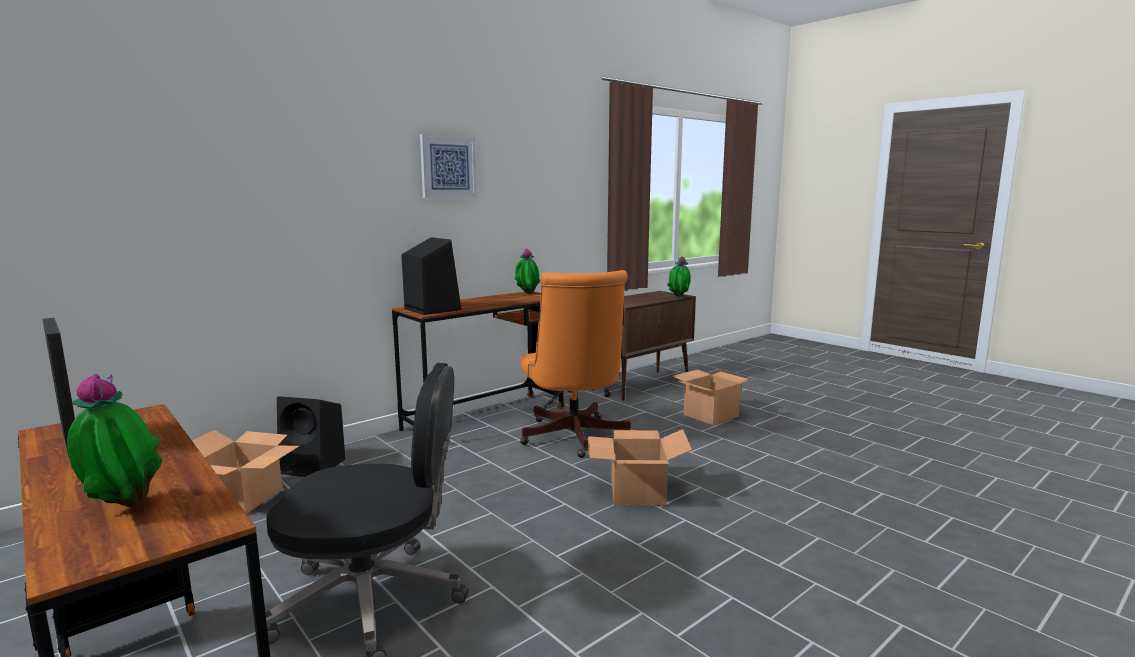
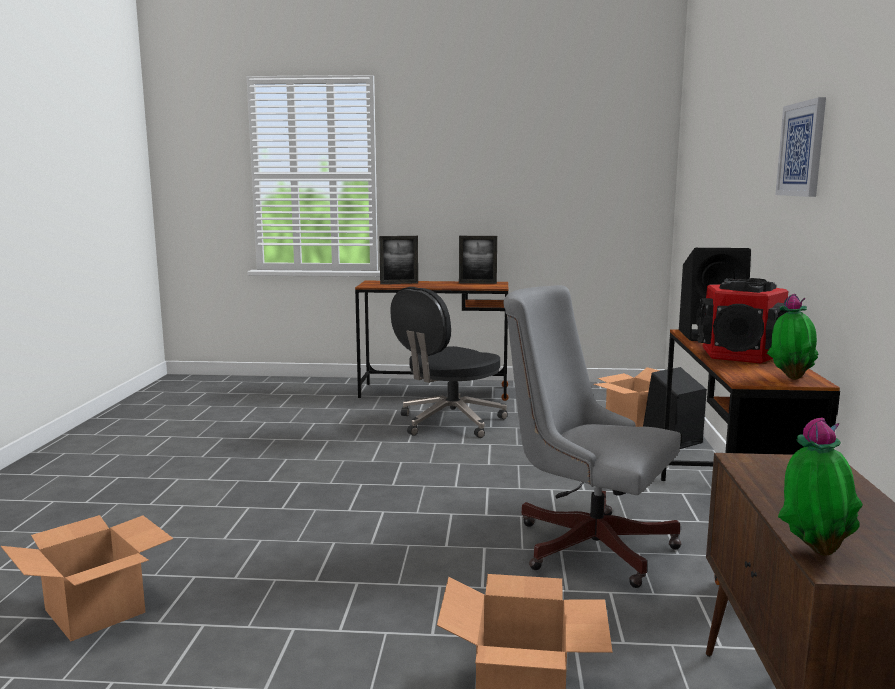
camera: 135 degrees right, 0 degrees up
(122, 508) = (399, 283): potted plant -> picture frame
(485, 302) = (739, 354): none -> speaker
(574, 439) = (584, 543): orange office chair -> grey office chair
(638, 493) = (417, 515): cardboard box -> cardboard box (93, 611)

